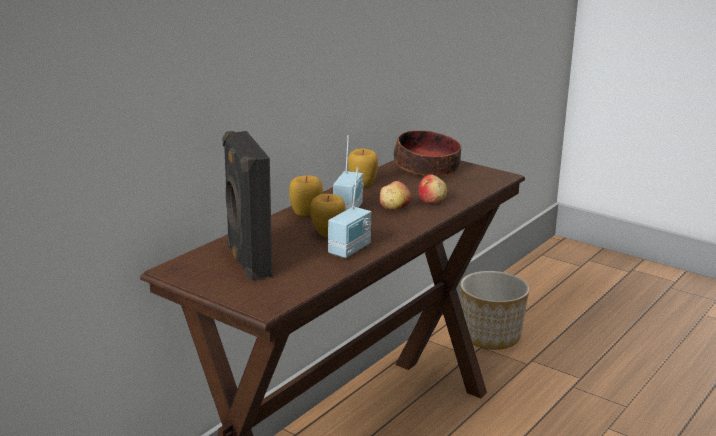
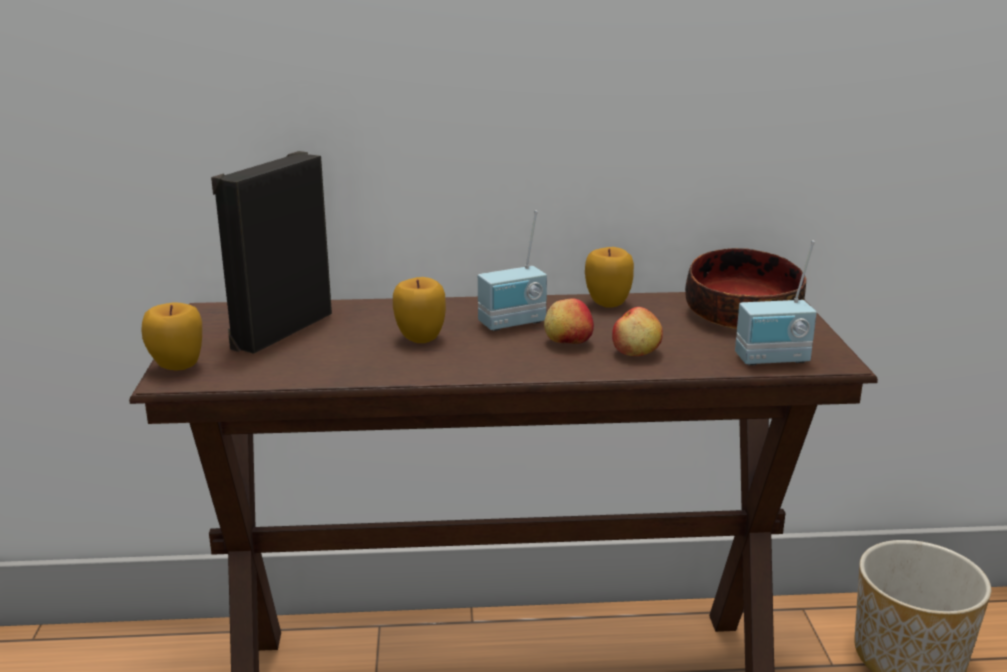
camera: 50 degrees right, 0 degrees up
(305, 214) = (458, 310): apple -> apple (177, 367)
(351, 250) = (394, 364): radio -> radio (773, 360)

